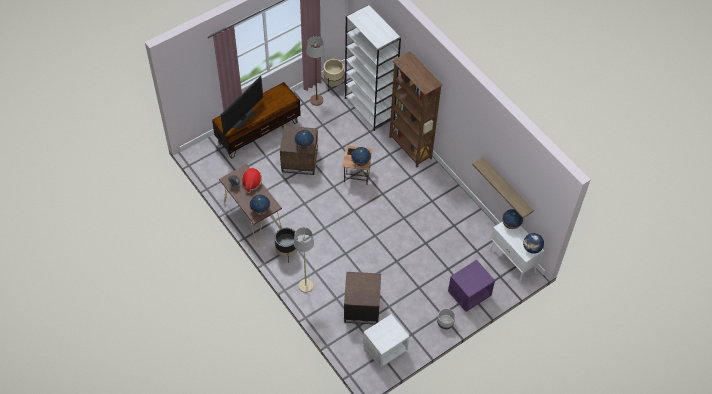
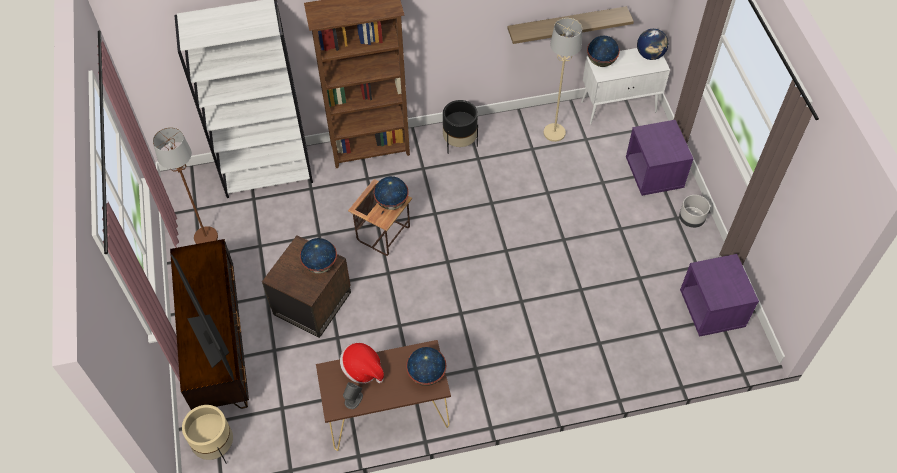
camera: 65 degrees left, 0 degrees up
(287, 252) = (484, 385): black planter -> black planter (459, 143)
(306, 286) = (559, 379): beige floor lamp -> beige floor lamp (554, 132)
(333, 84) = (189, 202): beige planter -> beige planter (215, 446)
(361, 307) = (628, 315): brown side table -> none
(385, 349) = (712, 310): white nightstand -> purple nightstand

